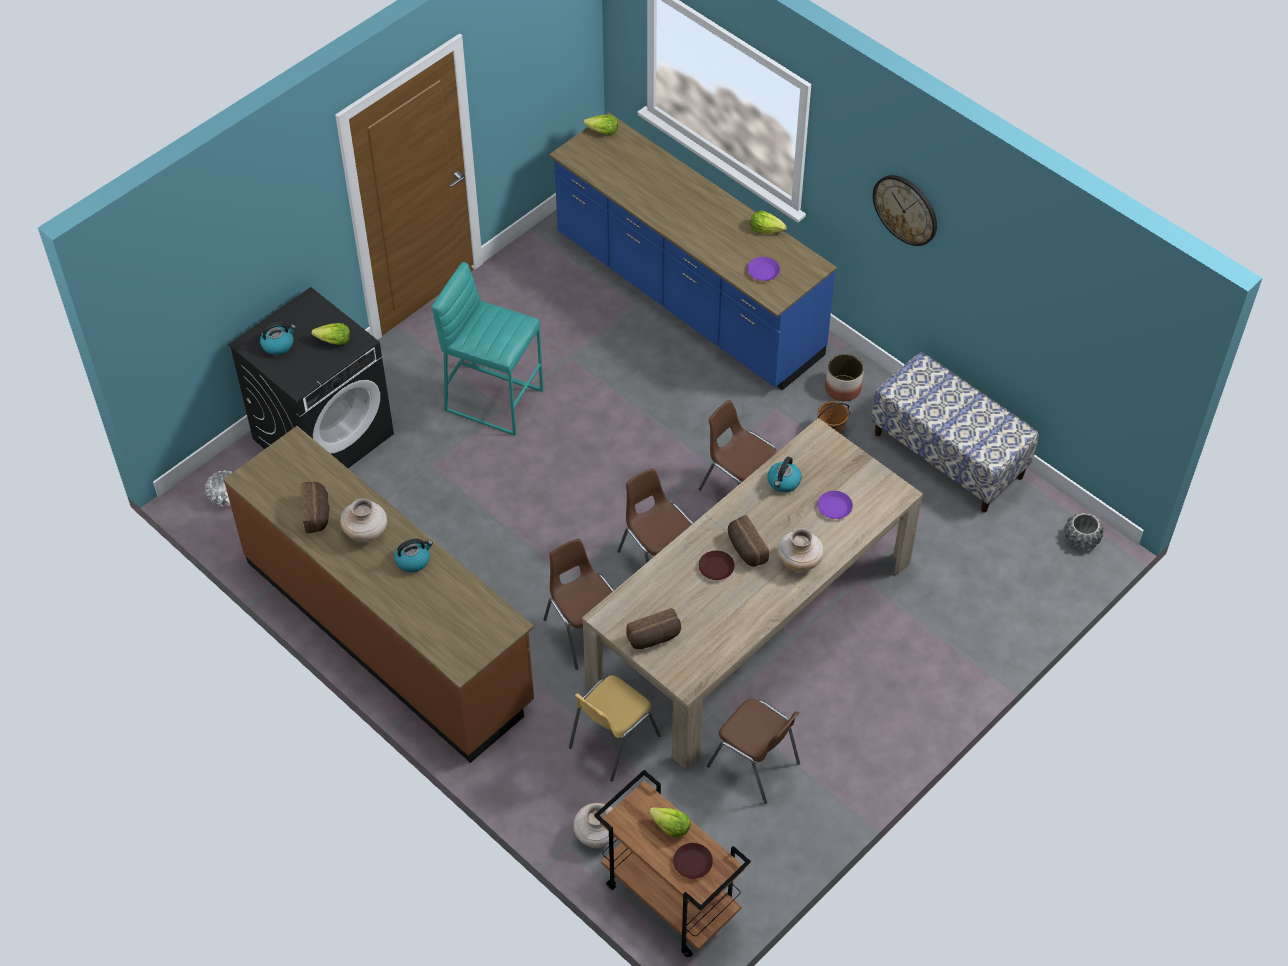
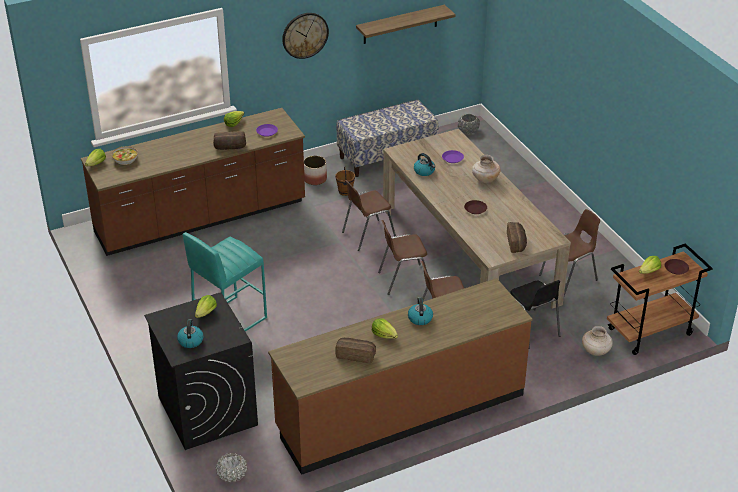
camera: 70 degrees left, 15 degrees down
(366, 532) = (384, 335): beige vase -> lettuce
(612, 741) = (531, 329): yellow chair -> black chair
(624, 154) = (125, 160): none -> bowl
(687, 297) = (201, 219): blue counter -> brown counter
(745, 549) = (467, 196): bread -> bread (230, 147)
(1040, 314) = (400, 24): none -> shelf

